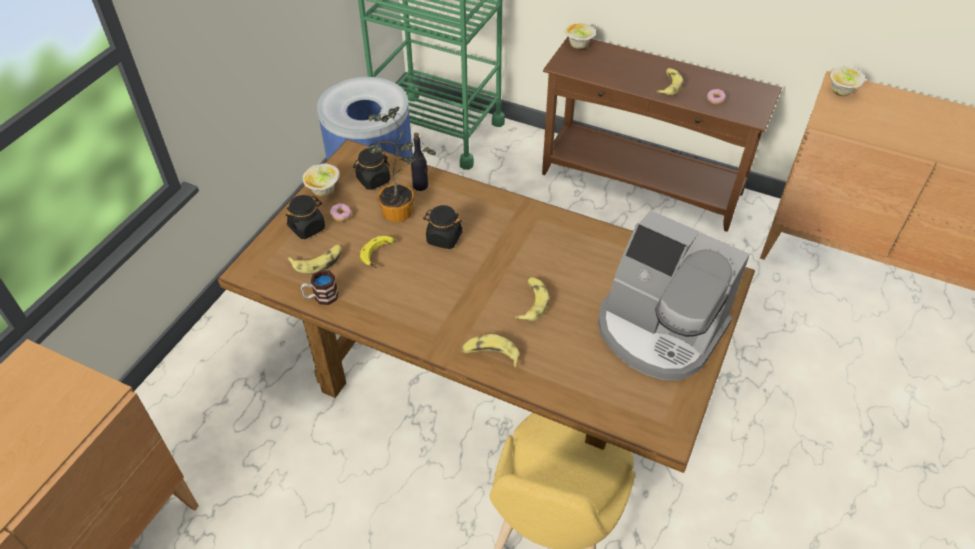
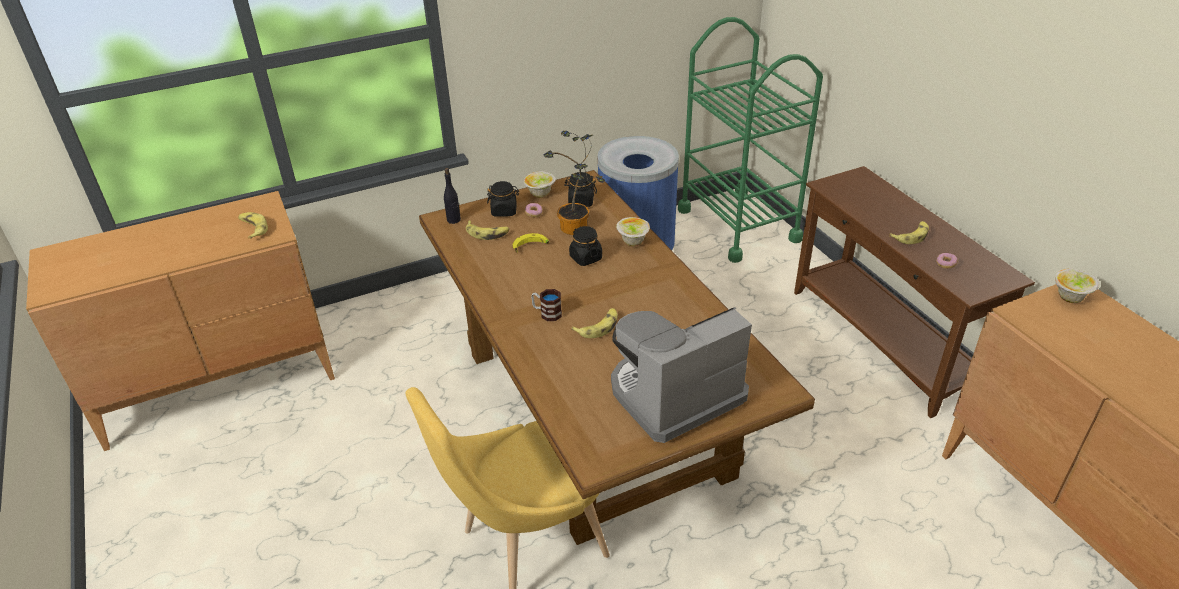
camera: 40 degrees right, 10 degrees down
(321, 297) = (465, 254): mug -> mug (547, 313)
(420, 186) = (609, 219): black bottle -> black bottle (454, 220)
(490, 354) = (530, 342): banana -> banana (253, 228)
(578, 46) = (859, 177): bowl -> bowl (632, 242)
(659, 330) = (674, 394): coffee machine -> coffee machine turned 75 degrees clockwise

